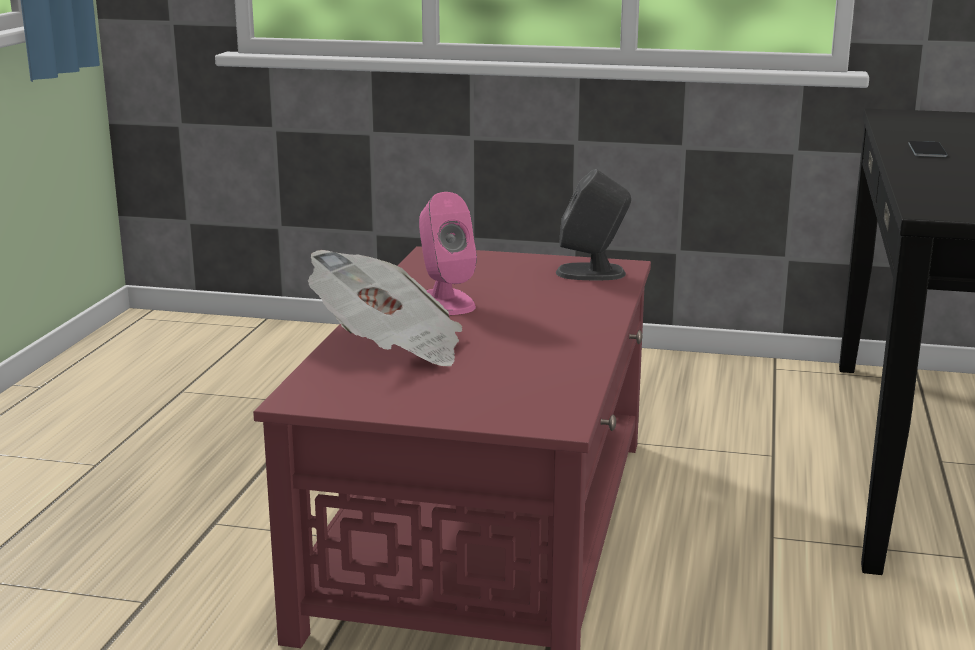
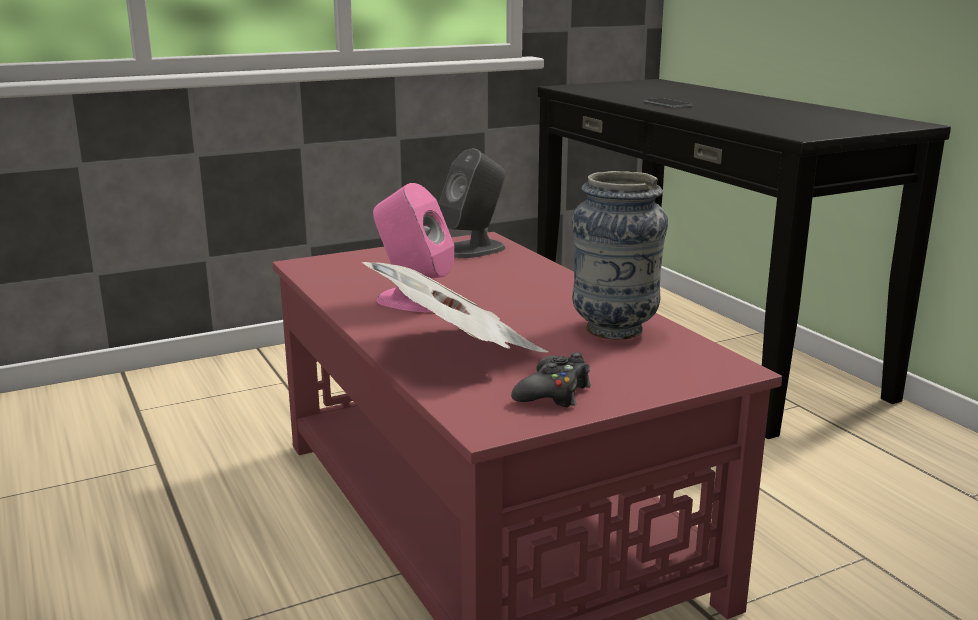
camera: 40 degrees left, 0 degrees up
(386, 394) = (553, 393): none -> black game controller
(542, 367) = (614, 330): none -> vase

